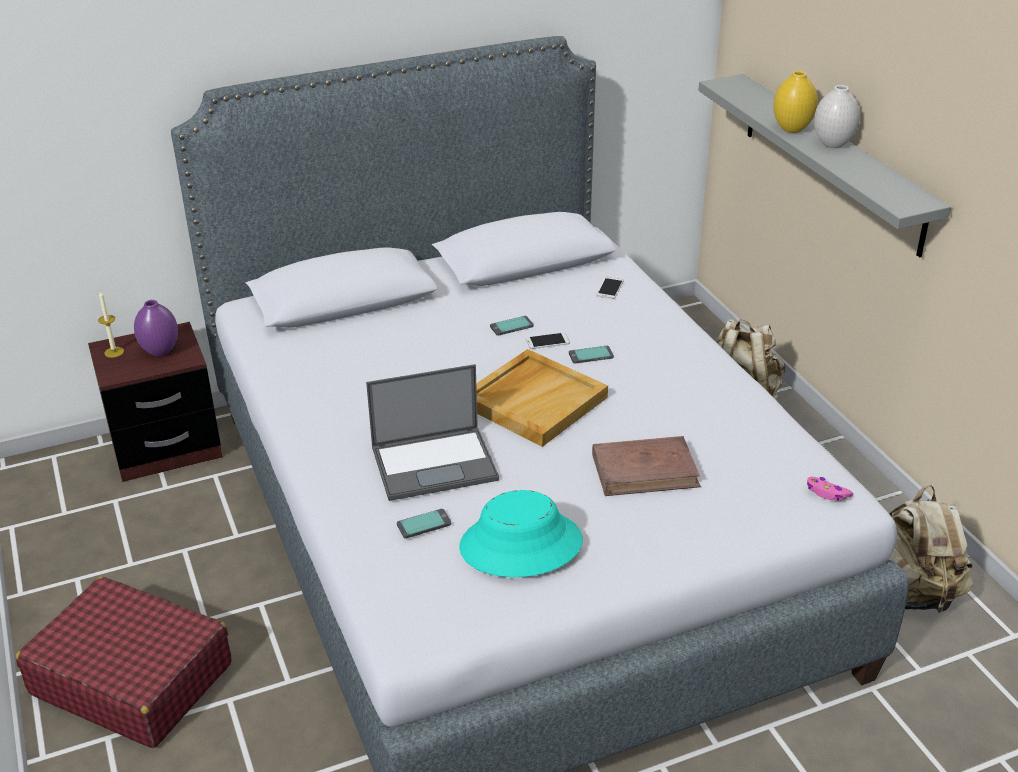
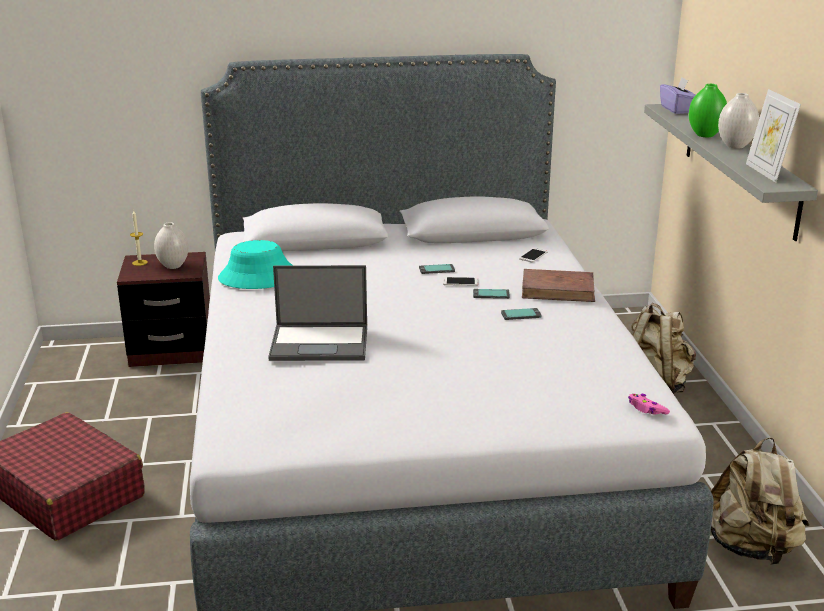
camera: 15 degrees right, 10 degrees down
(160, 351) = (173, 266): purple vase -> white vase
(424, 524) = (286, 378): phone -> phone (521, 315)
(521, 545) = (356, 402): turquoise hat -> turquoise hat (258, 277)
(534, 400) = (426, 316): beige tray -> none
(645, 470) = (492, 372): brown book -> brown book (558, 290)
(740, 87) = (677, 109): none -> purple tissue box
(792, 129) = (705, 135): yellow vase -> green vase
(886, 185) = (766, 172): none -> picture frame

